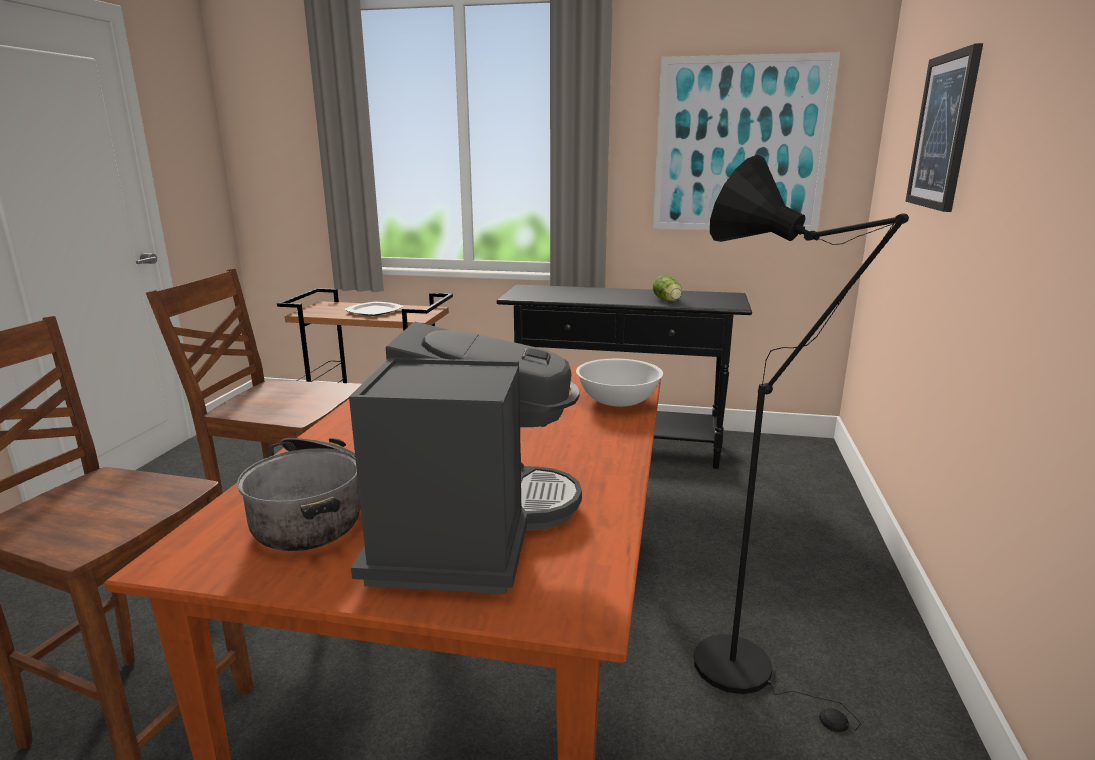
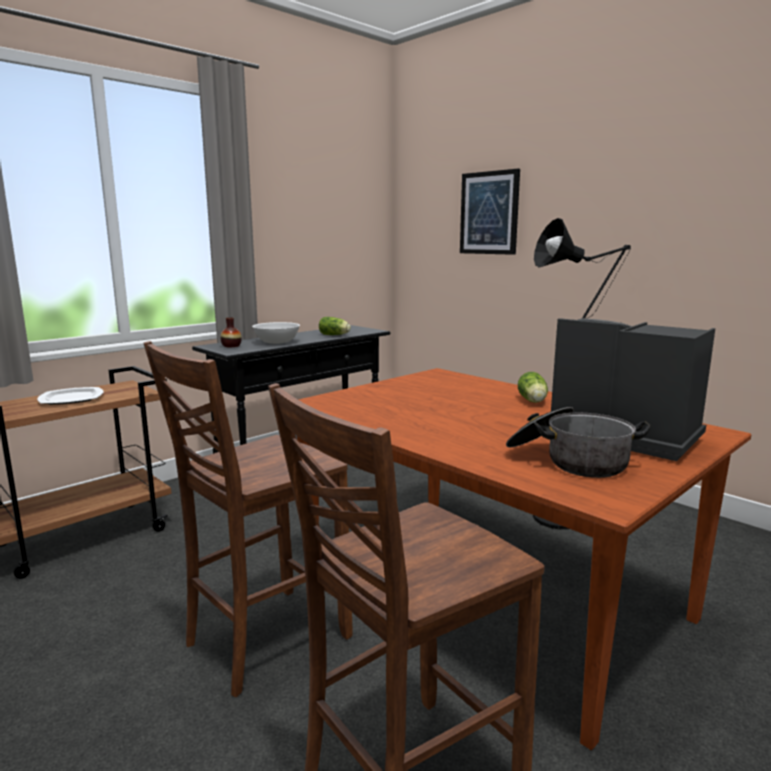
camera: 55 degrees left, 5 degrees down
(536, 291) = (231, 346): none -> vase
(571, 448) = (533, 401): none -> lettuce
(618, 401) = (474, 382): white bowl -> white bowl (277, 342)
(740, 146) = (327, 222): picture -> none

